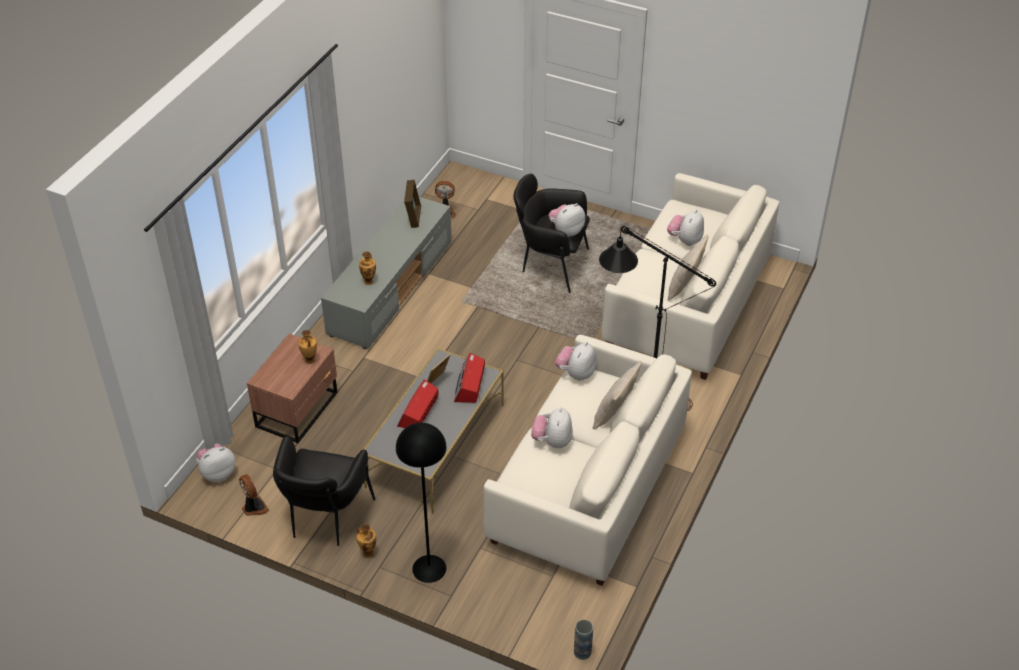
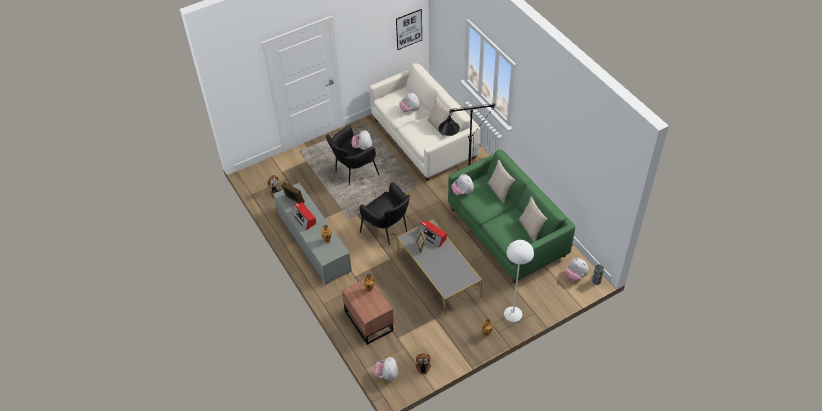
camera: 55 degrees left, 5 degrees up
(325, 519) = (453, 341): black armchair -> black armchair (388, 230)
(418, 412) = (434, 264): radio -> radio (304, 218)
(428, 568) = (513, 314): black floor lamp -> white floor lamp
(552, 441) = (500, 221): plush toy -> plush toy (575, 276)
(569, 486) = (531, 229): none -> beige pillow
(588, 488) = (507, 232): white sofa -> green sofa
(779, 125) = (409, 29): none -> picture

